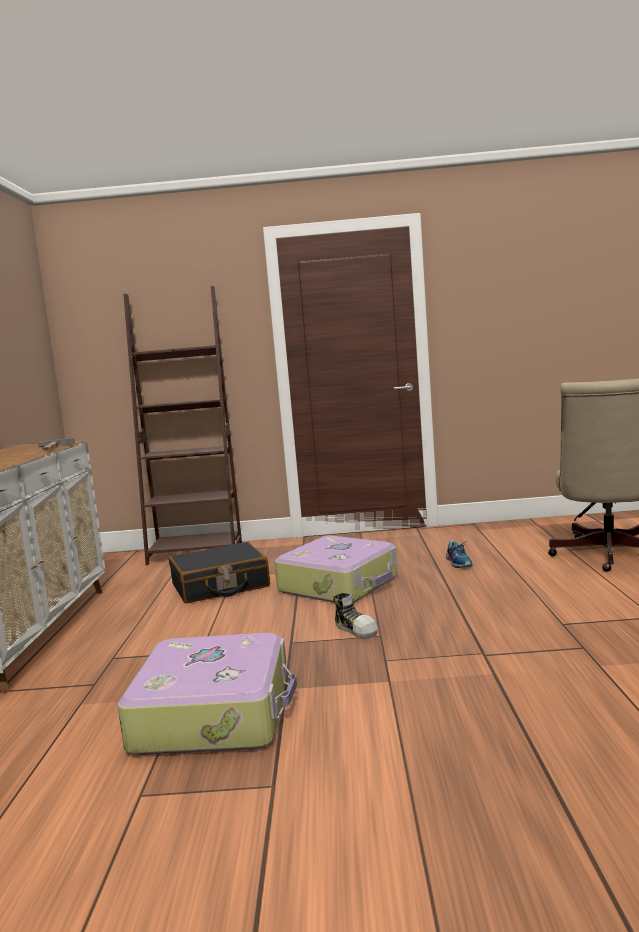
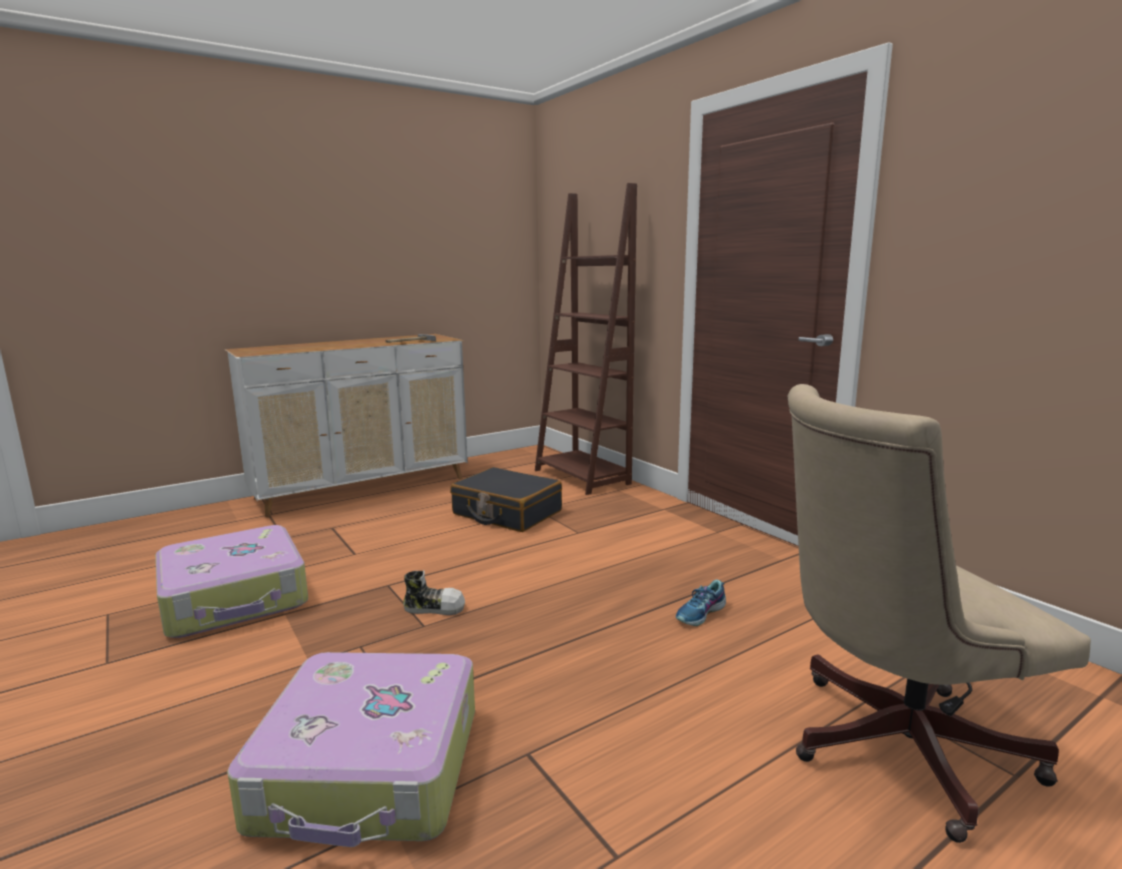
camera: 55 degrees right, 5 degrees up
(340, 584) = (556, 563): suitcase -> suitcase (370, 769)
(356, 629) = (434, 608): shoe -> shoe turned 105 degrees counterclockwise

